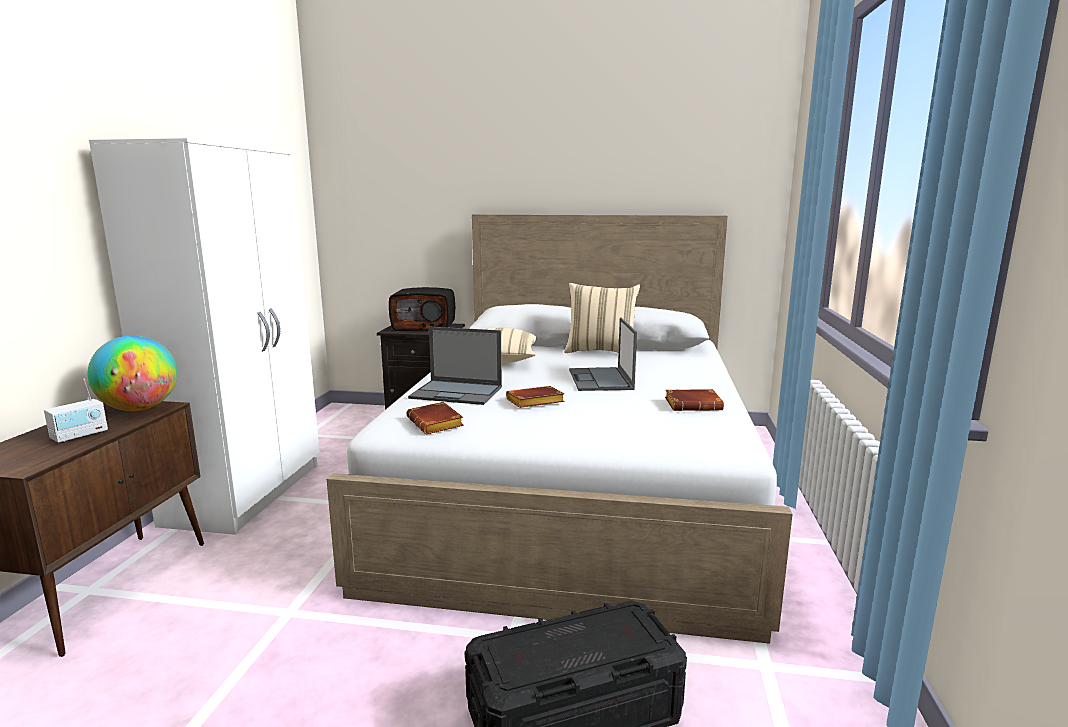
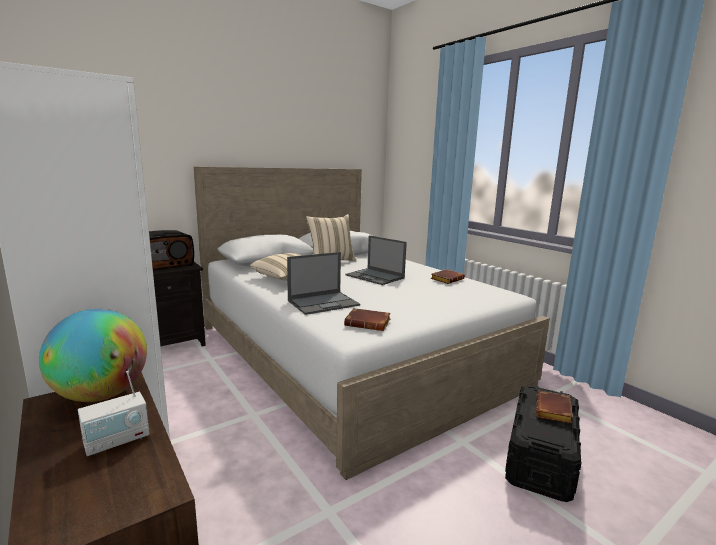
camera: 45 degrees left, 0 degrees up
(80, 436) = (117, 441): radio -> radio turned 60 degrees clockwise
(534, 402) = (380, 297): brown book -> brown book (554, 411)

